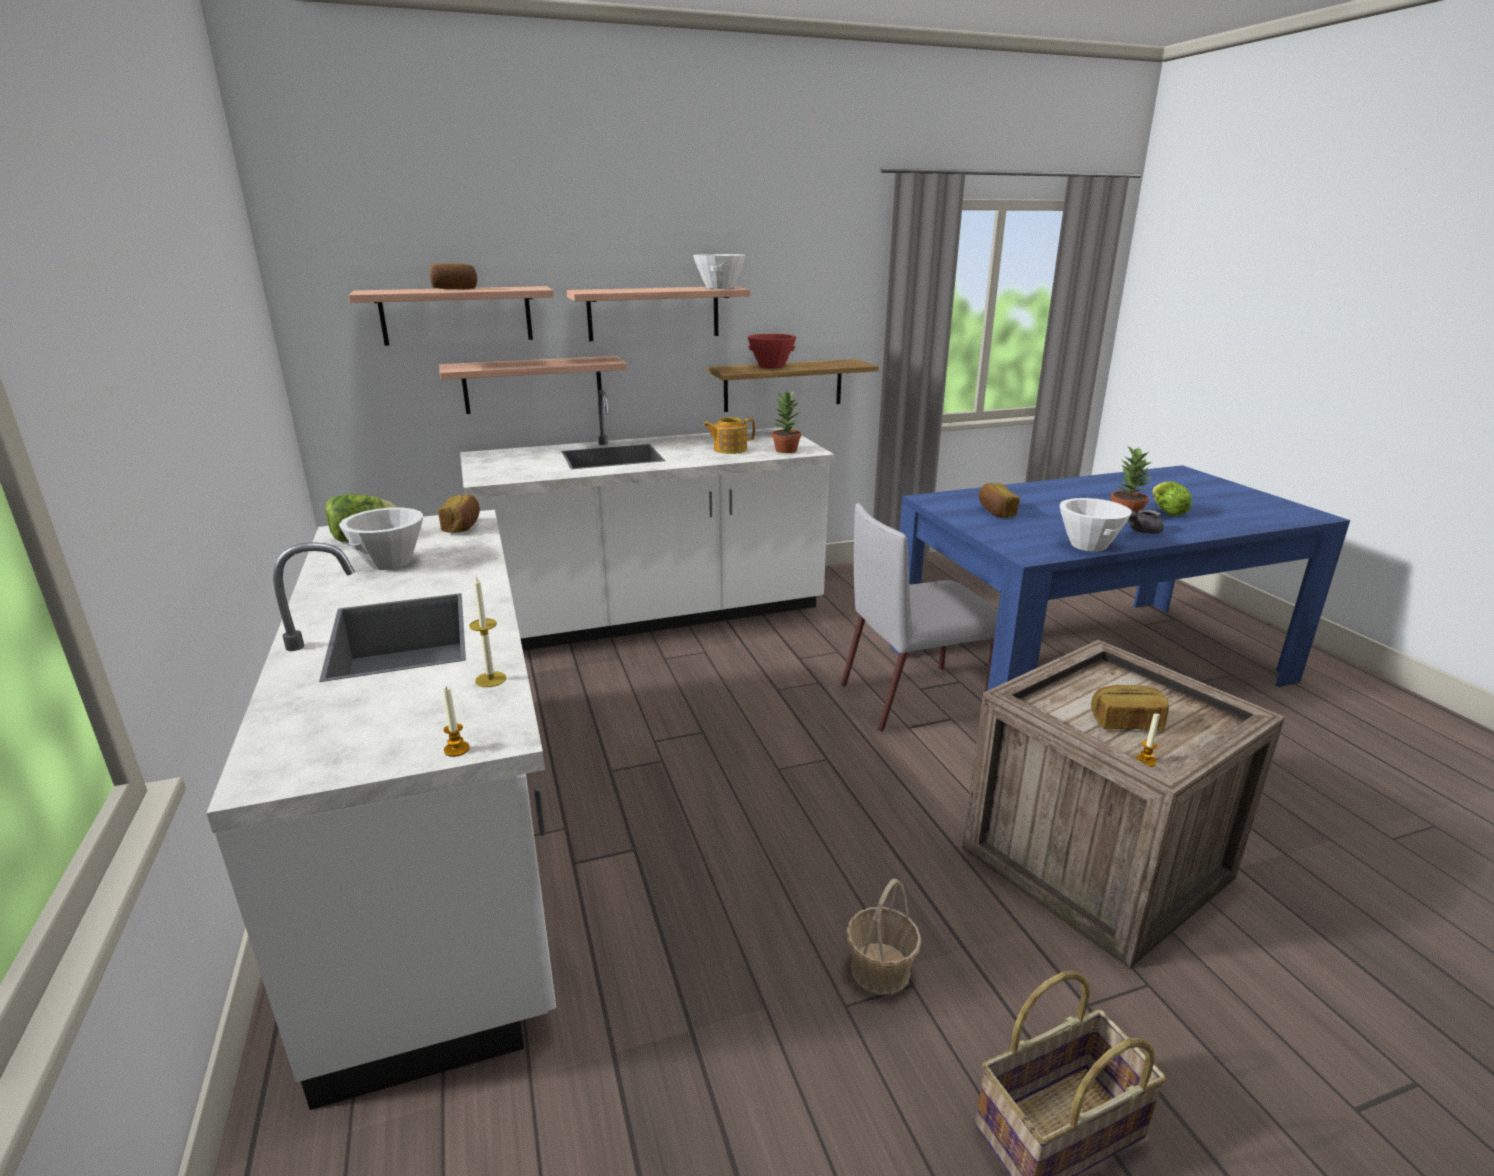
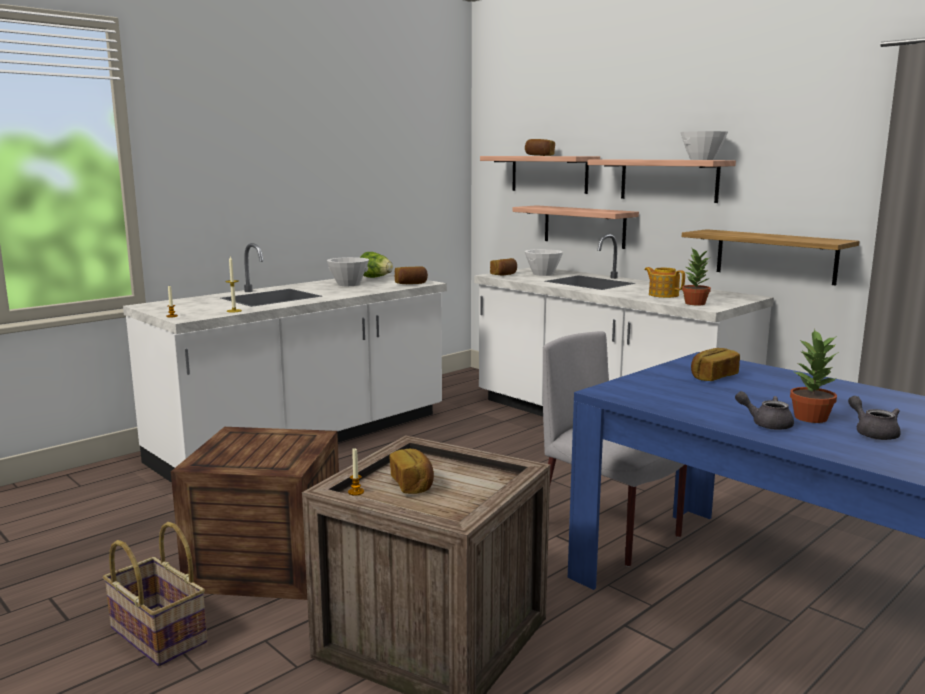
camera: 65 degrees right, 10 degrees down
(492, 475) = (504, 274): none -> bread
(771, 366) = (748, 234): red bowl -> none
(879, 969) = (267, 563): basket -> crate
(1088, 545) = (674, 407): white bowl -> white bowl (543, 274)
(1165, 511) = (873, 433): lettuce -> grey teapot

